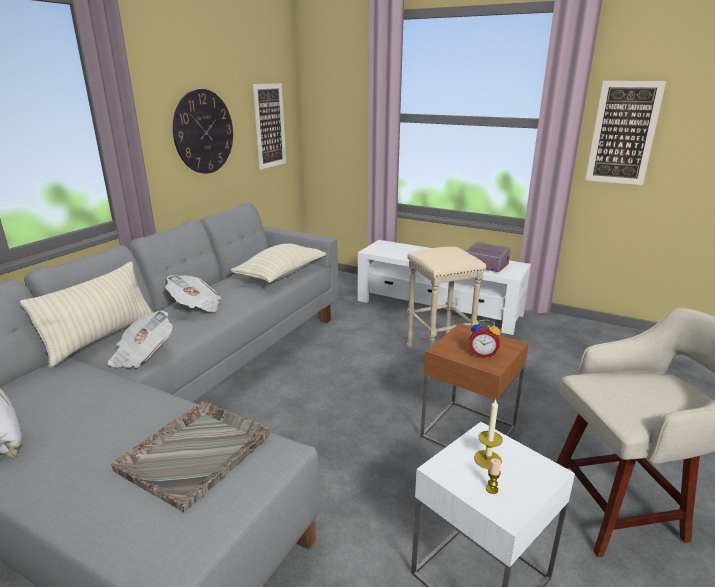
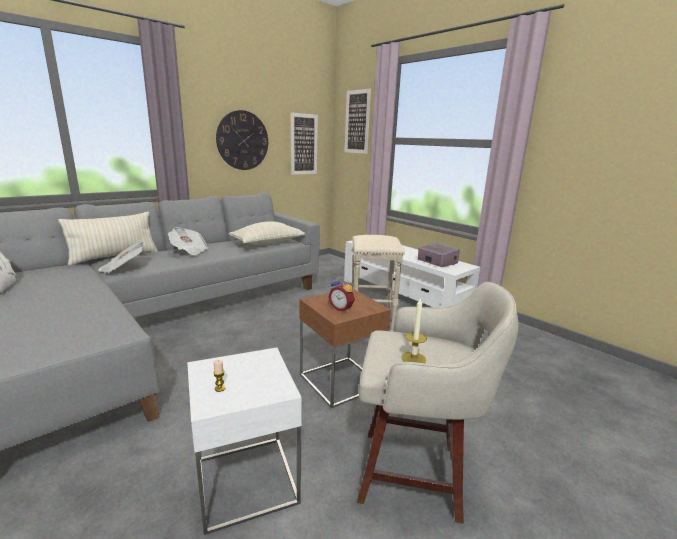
camera: 20 degrees right, 5 degrees down
(196, 452) = (75, 320): grey tray -> none
(487, 459) = (245, 370): candle -> candle (413, 358)
(623, 133) = (568, 152): picture -> picture (357, 122)

